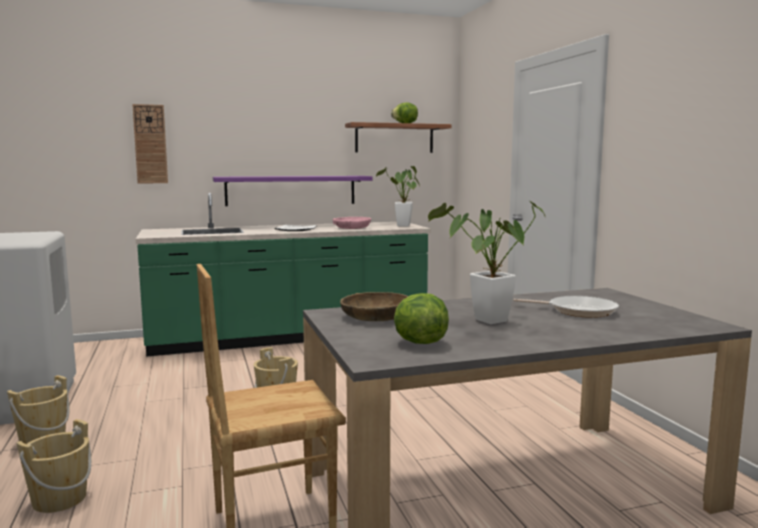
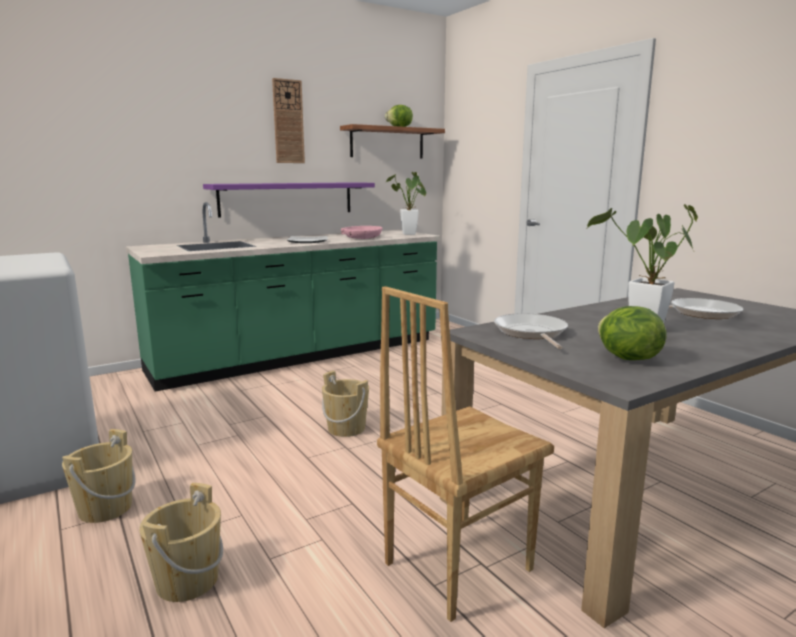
camera: 15 degrees left, 5 degrees up
(150, 144) = (129, 145): wall clock -> wall clock (288, 122)
(375, 316) = (531, 333): brown bowl -> frying pan

